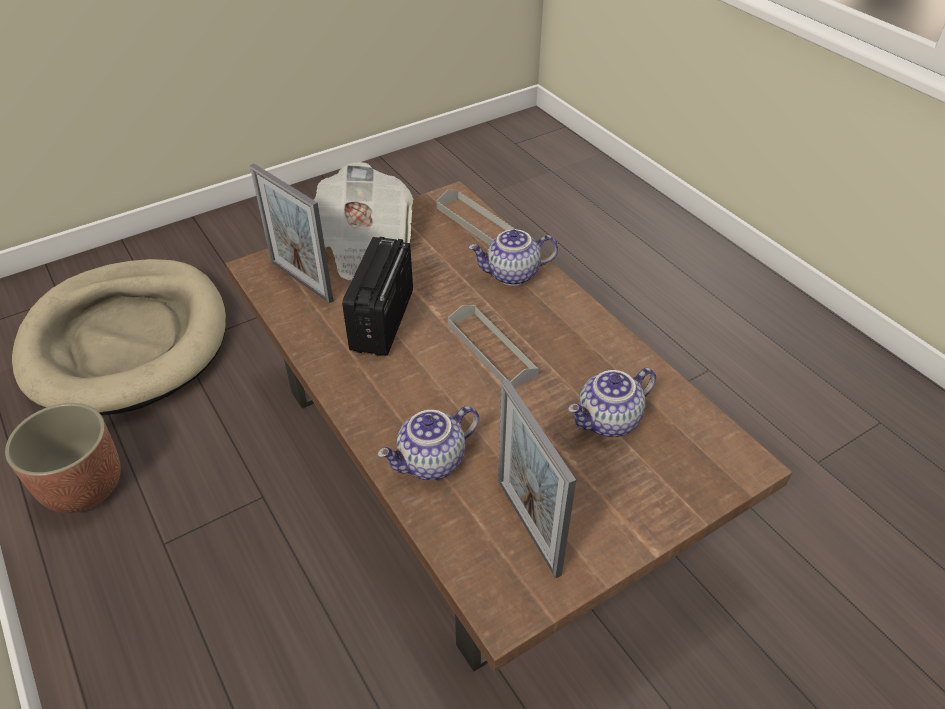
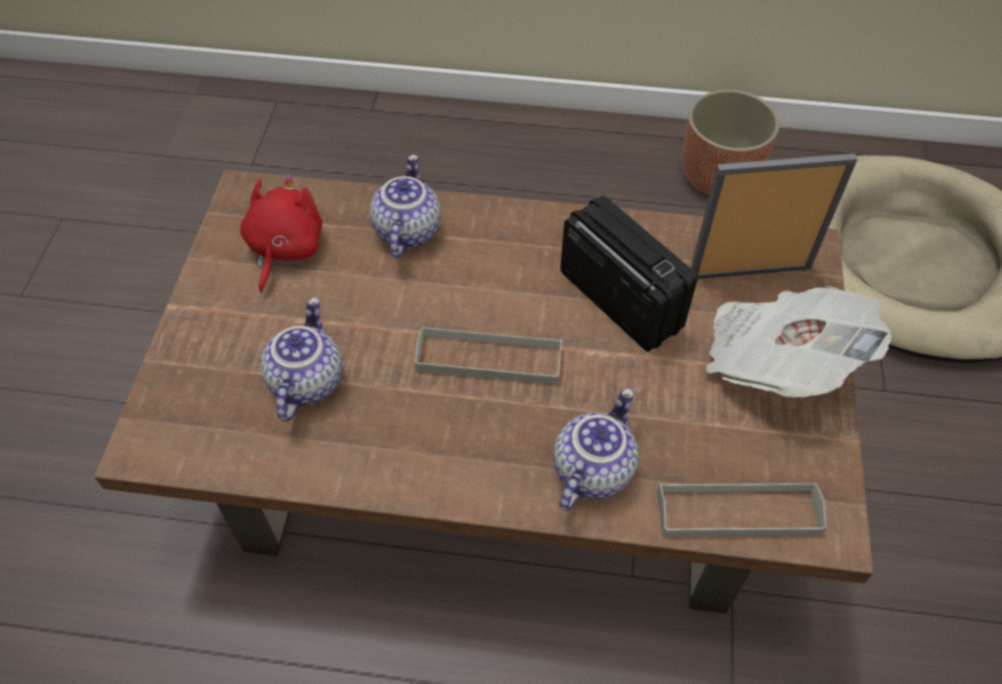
camera: 130 degrees right, 10 degrees up
(528, 526) = (284, 248): picture frame -> red plush toy

